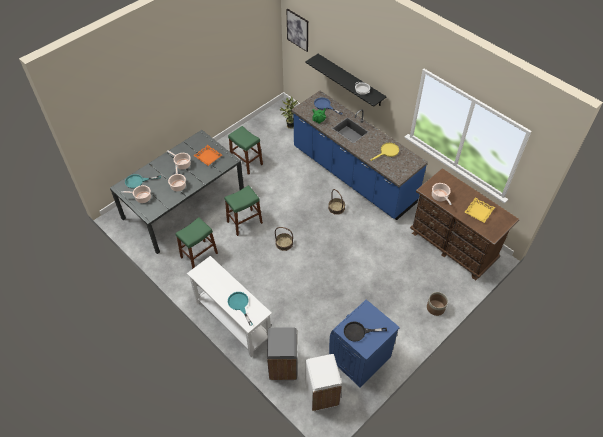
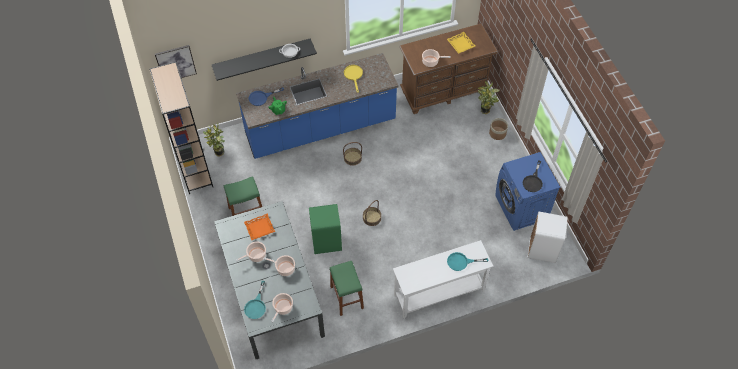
camera: 65 degrees left, 5 degrees up
(244, 222) = (327, 242): green stool -> green trash can
(267, 118) = (194, 169): none -> beige bookcase
(282, 366) = (504, 269): grey trash can -> none
(454, 288) = (485, 111): none -> potted plant

